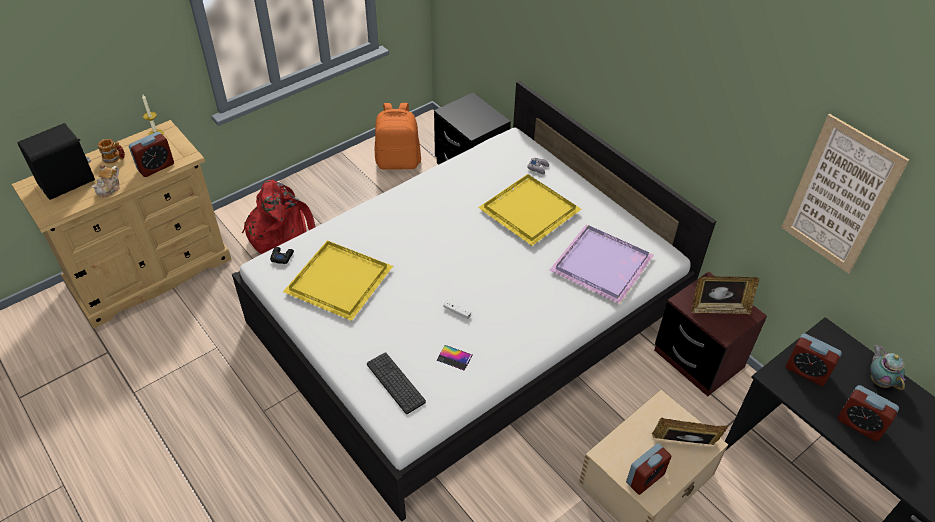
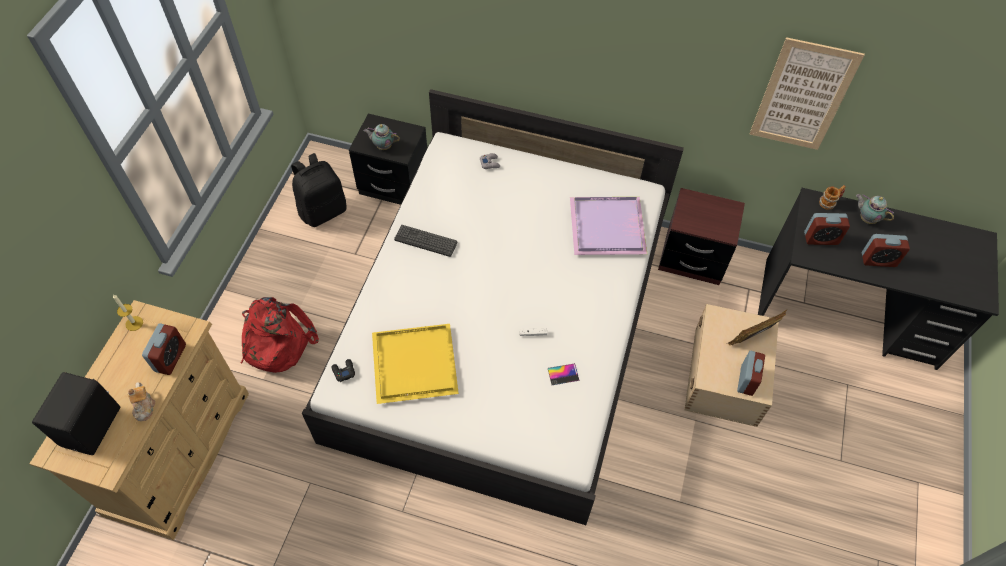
camera: 35 degrees left, 10 degrees up
(115, 159) = (117, 373): mug -> mug (829, 202)
(395, 383) = (537, 424): keyboard -> keyboard (425, 241)
(398, 161) = (323, 210): orange backpack -> black backpack
(463, 119) = (383, 146): none -> teapot
(529, 209) = (515, 207): yellow tray -> none
(719, 309) = (710, 216): picture frame -> none

